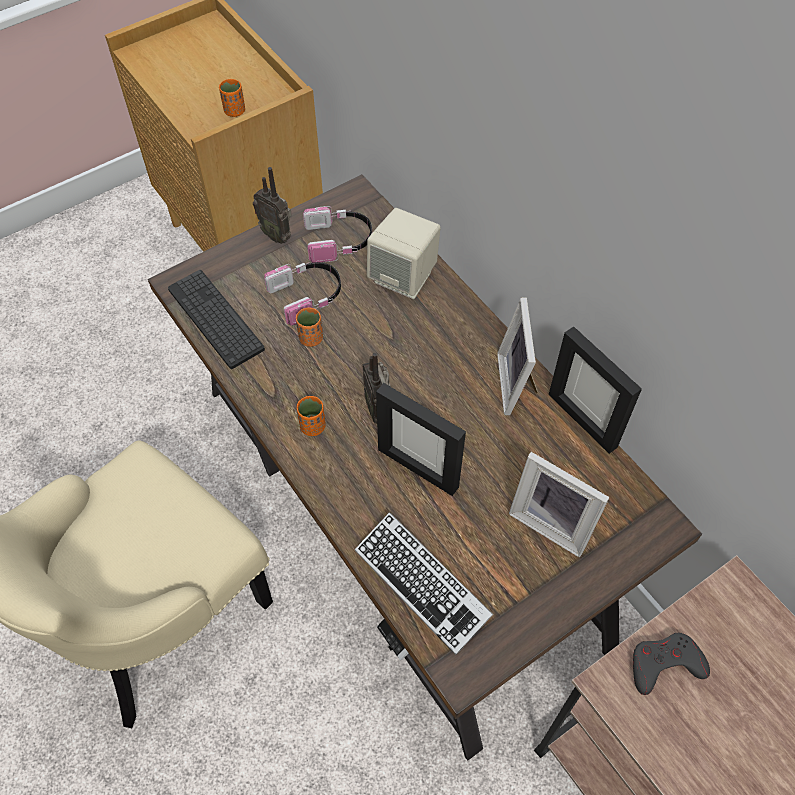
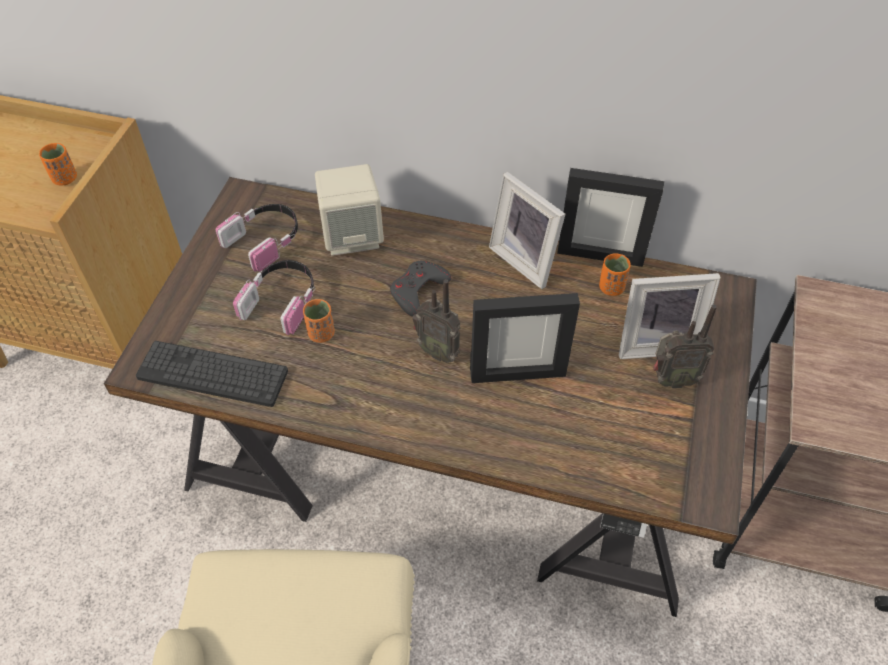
camera: 40 degrees left, 5 degrees down
(277, 235) = (200, 269): radio -> radio (671, 379)
(312, 426) = (397, 403): orange cup -> orange cup (611, 288)
(422, 584) = (613, 459): keyboard -> none
(664, 664) = (834, 381): grey game controller -> grey game controller (418, 291)

